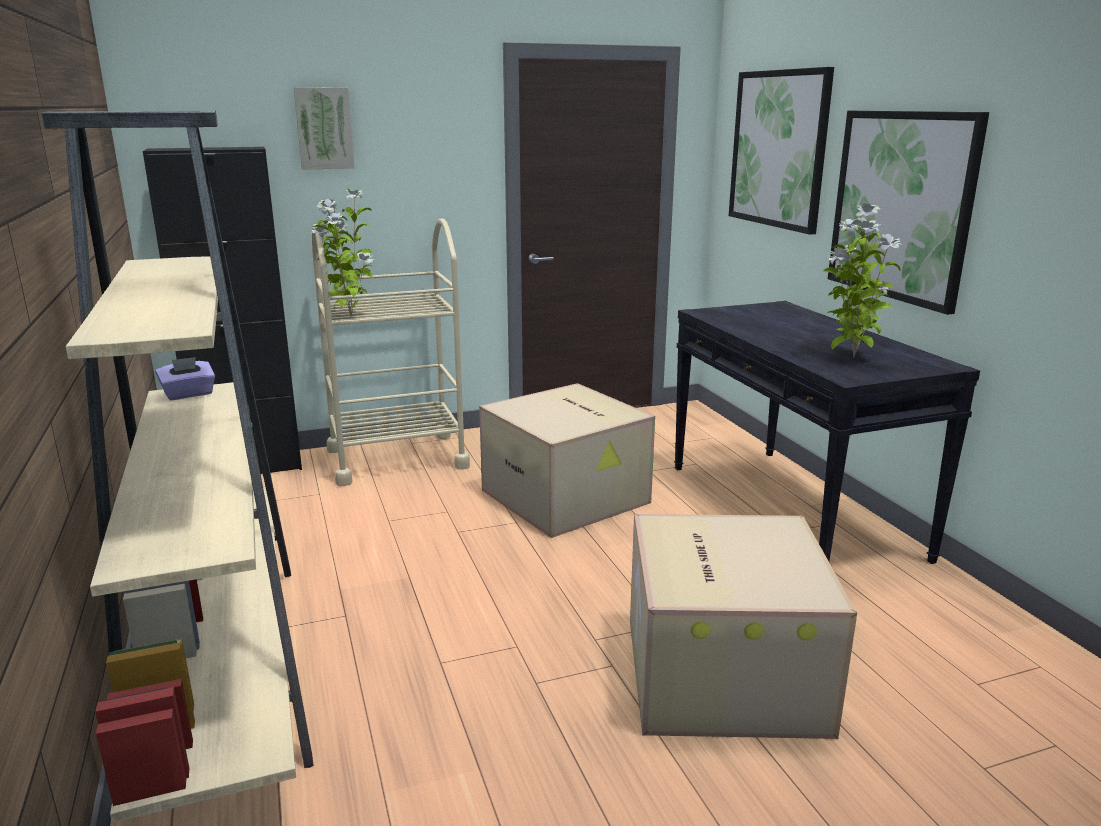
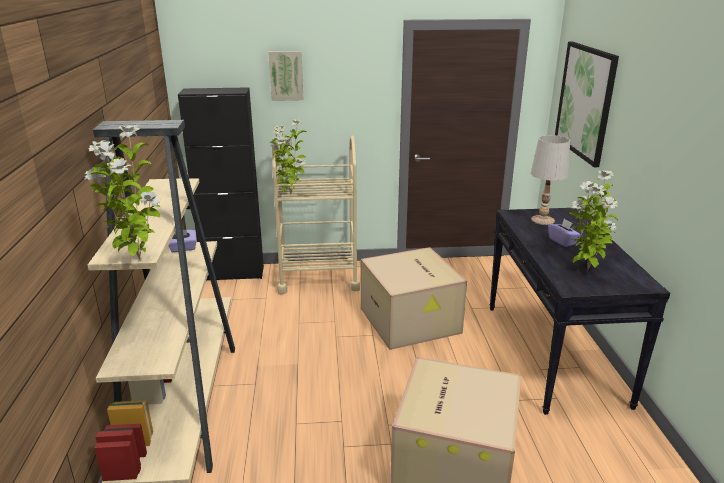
camera: 15 degrees right, 5 degrees up
(169, 334) = (137, 259): none -> potted plant
(750, 315) = (542, 220): none -> white table lamp
(795, 333) = (562, 241): none -> purple tissue box
(901, 206) = (644, 165): picture -> none

